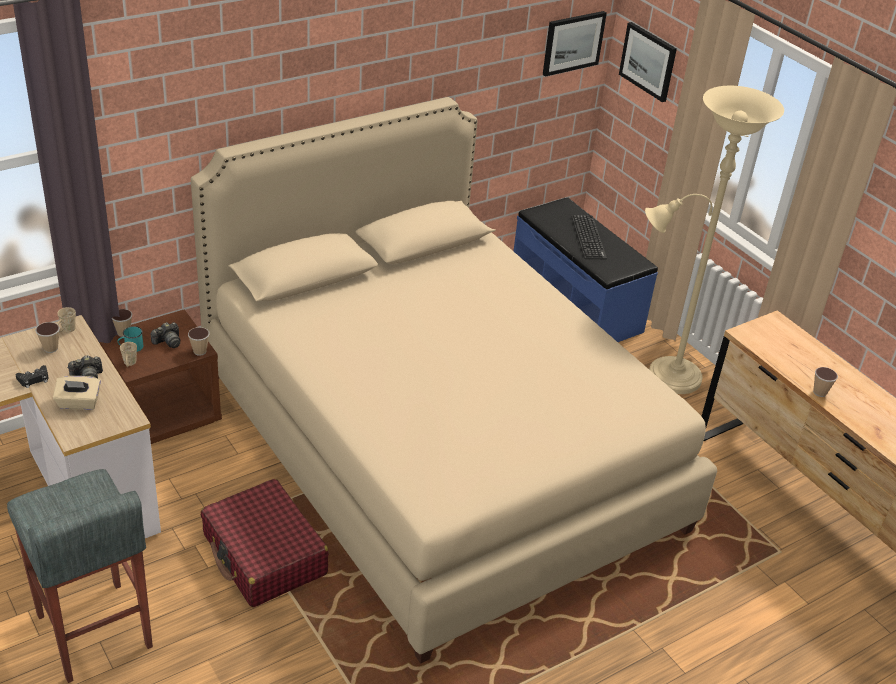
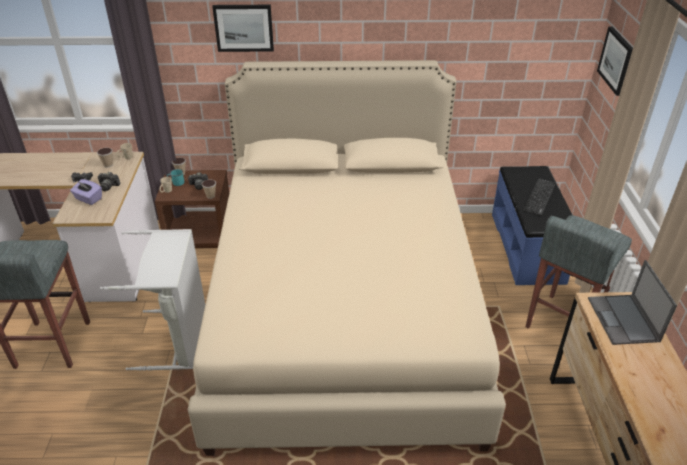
camera: 35 degrees right, 0 degrees up
(78, 403) = (88, 199): beige tissue box -> purple tissue box
(264, 555) = (179, 339): red suitcase -> grey laundry basket
(573, 42) = (559, 38): picture -> picture (244, 27)
(667, 376) = (561, 322): beige floor lamp -> grey stool
(782, 343) = (623, 320): none -> laptop
(819, 392) = (626, 374): cup -> none

